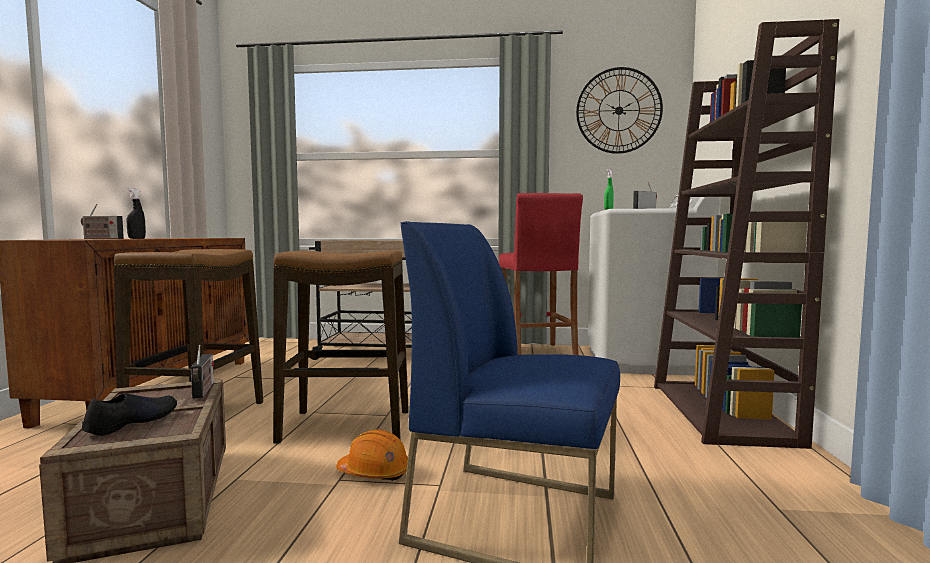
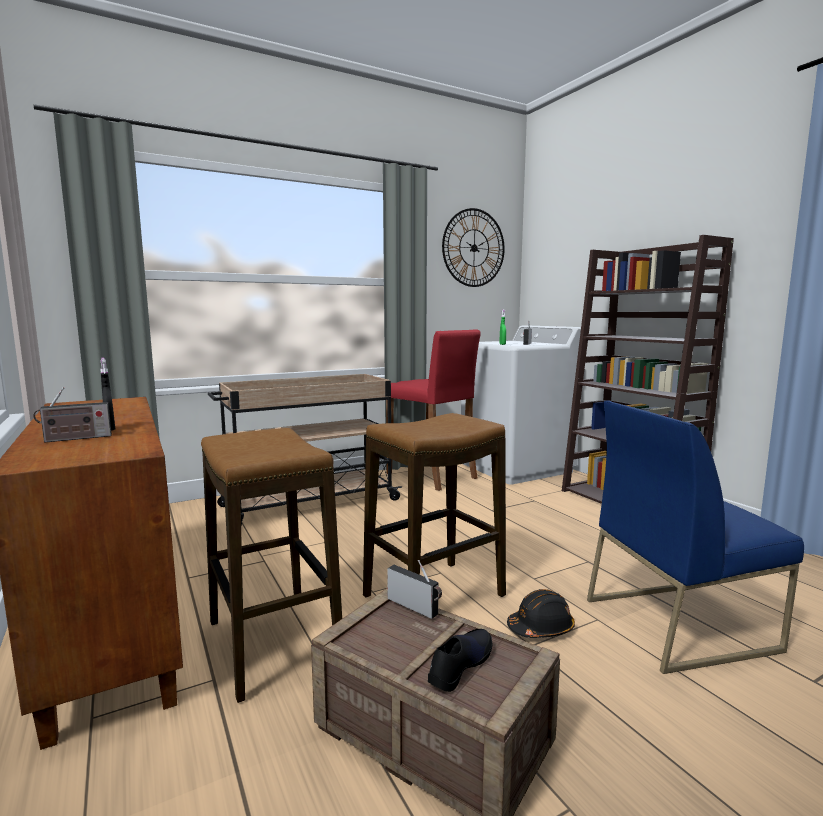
camera: 35 degrees left, 5 degrees up
(132, 422) = (460, 665): black shoe -> black shoe turned 45 degrees clockwise
(375, 472) = (541, 628): orange hard hat -> black hard hat

